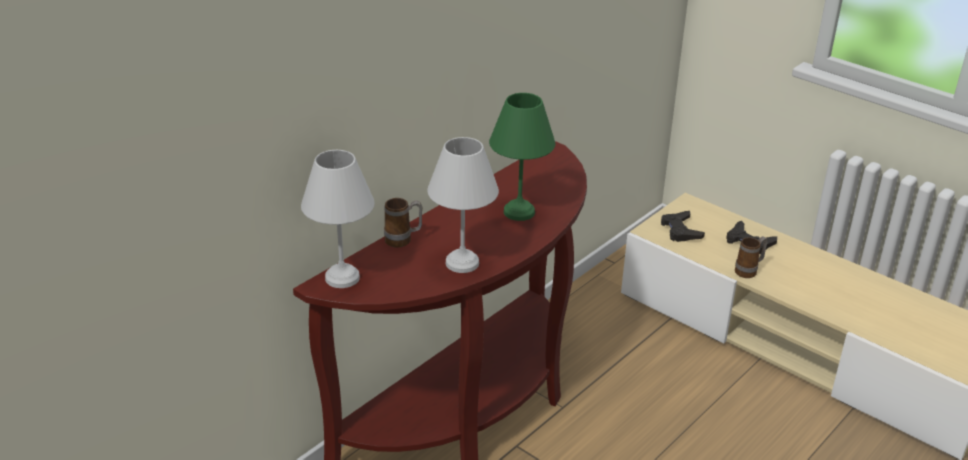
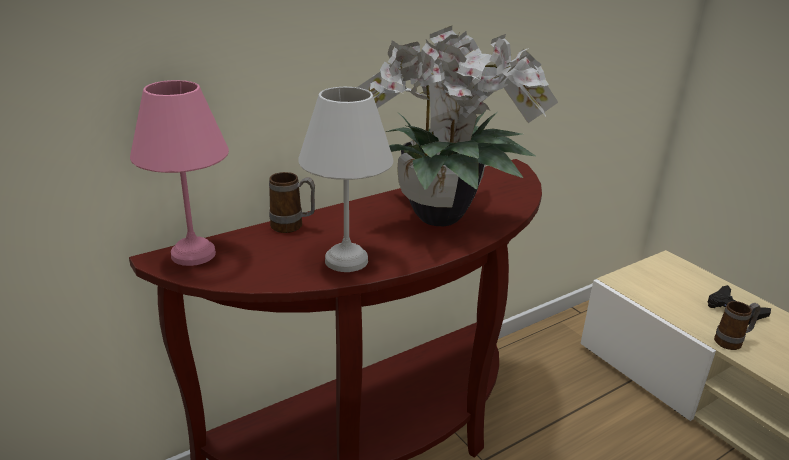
camera: 15 degrees right, 5 degrees down
(344, 278) = (195, 255): white table lamp -> pink table lamp
(519, 213) = (445, 218): green table lamp -> potted plant
(680, 230) = (654, 286): black game controller -> none

